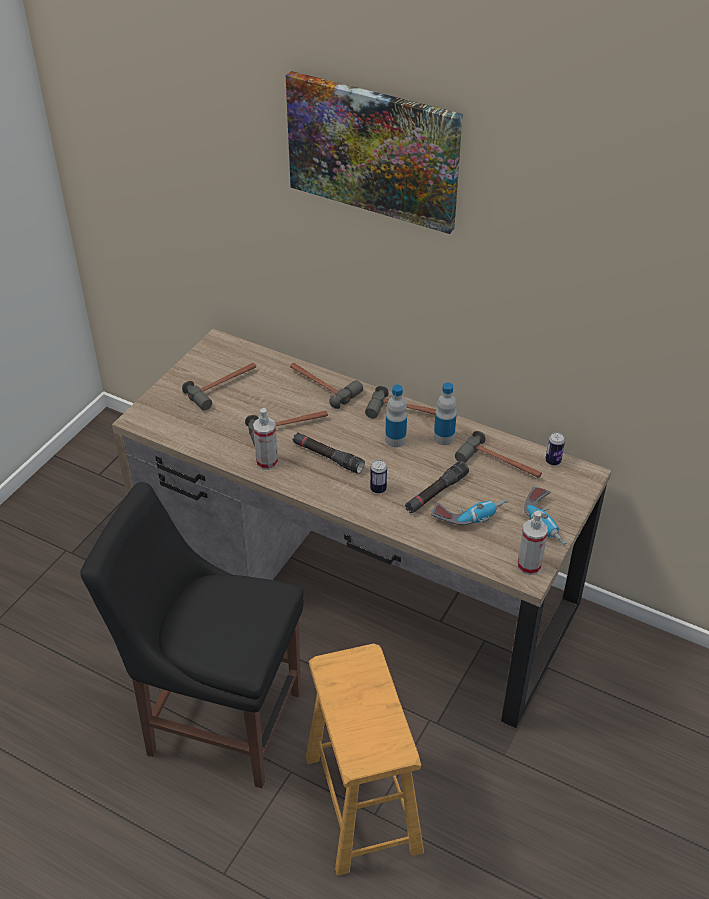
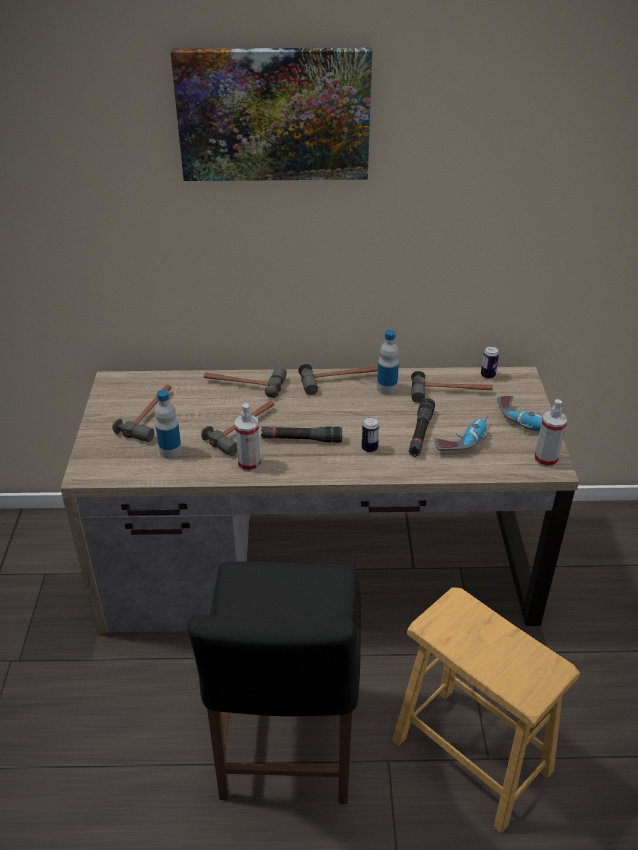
camera: 30 degrees left, 5 degrees down
(217, 719) = (285, 748): black chair -> black chair turned 75 degrees counterclockwise
(395, 440) = (348, 404): bottle -> bottle (170, 451)

